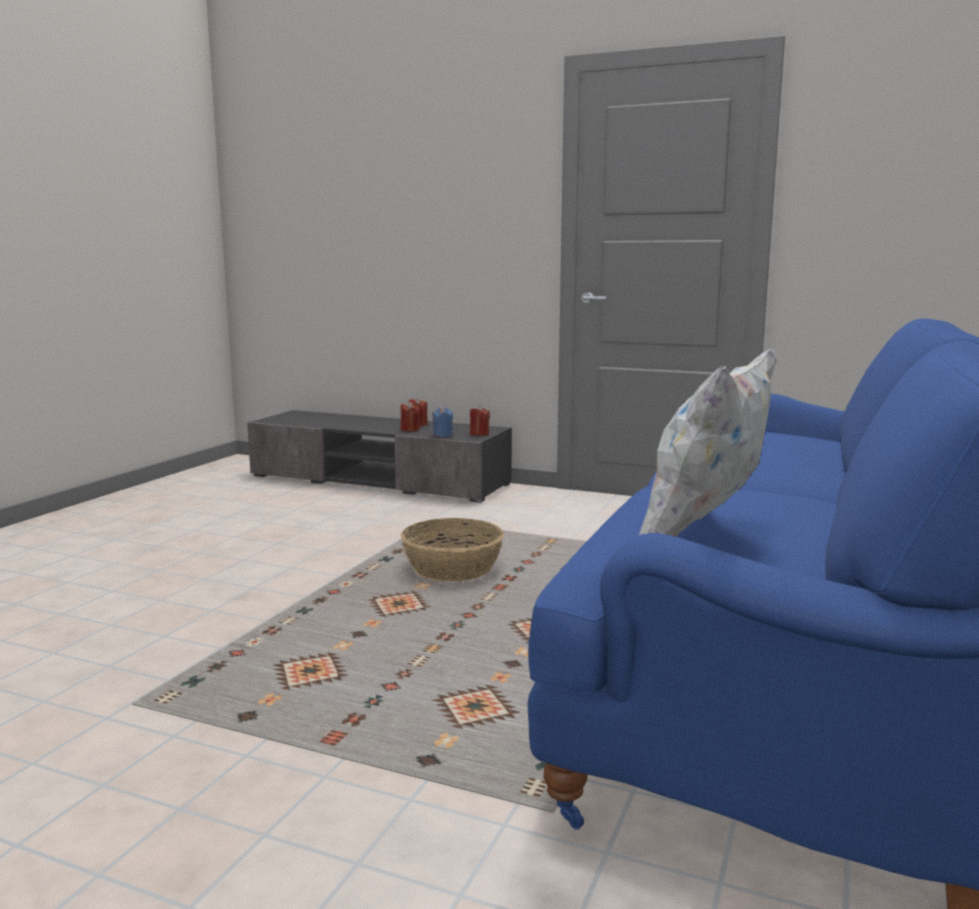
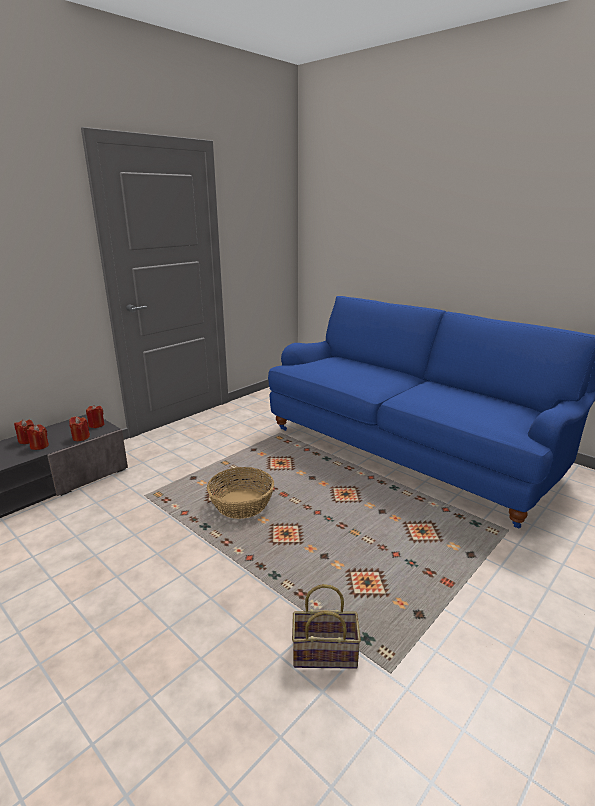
camera: 70 degrees left, 10 degrees up
(169, 660) = (326, 652): none -> basket
(442, 435) = (81, 437): blue candle -> red candle
(705, 537) = (485, 409): white pillow -> none

